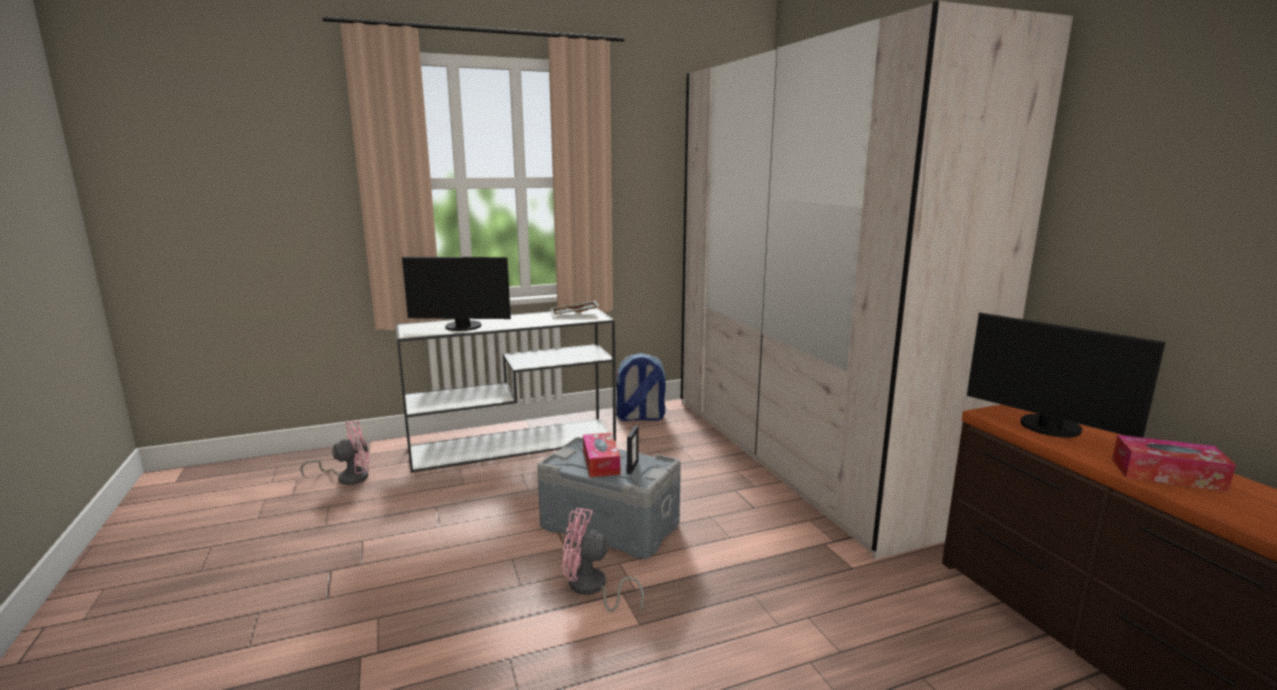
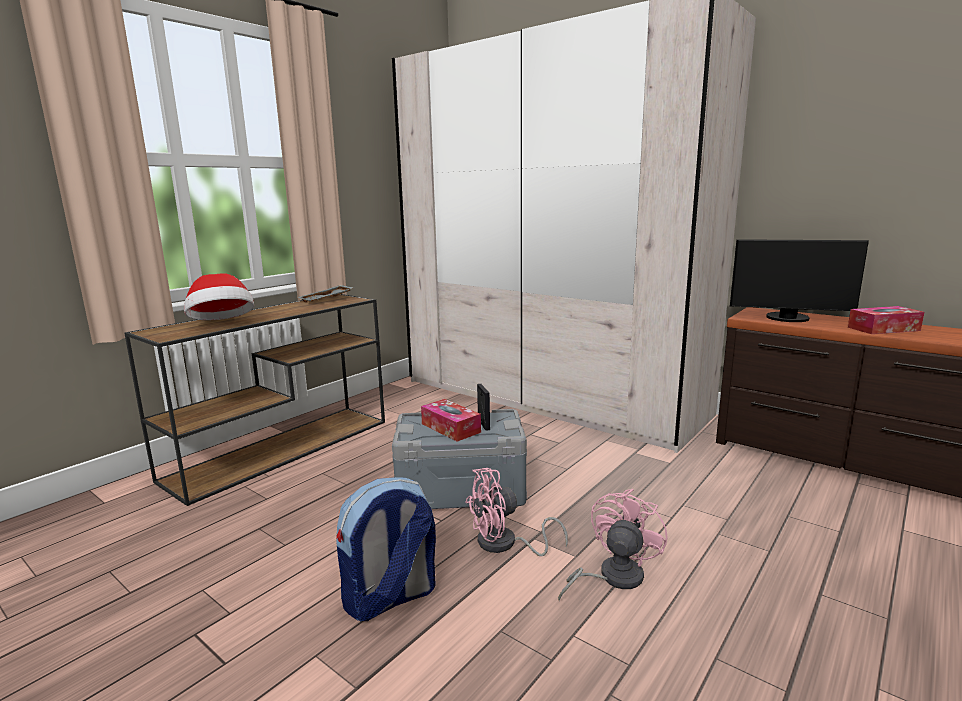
camera: 30 degrees left, 0 degrees up
(348, 477) = (103, 534): pink fan -> pink fan (612, 577)
(462, 327) = (222, 324): monitor -> hat
(515, 443) = (283, 448): white console table -> brown console table
(640, 417) = (385, 399): backpack -> backpack (390, 598)

